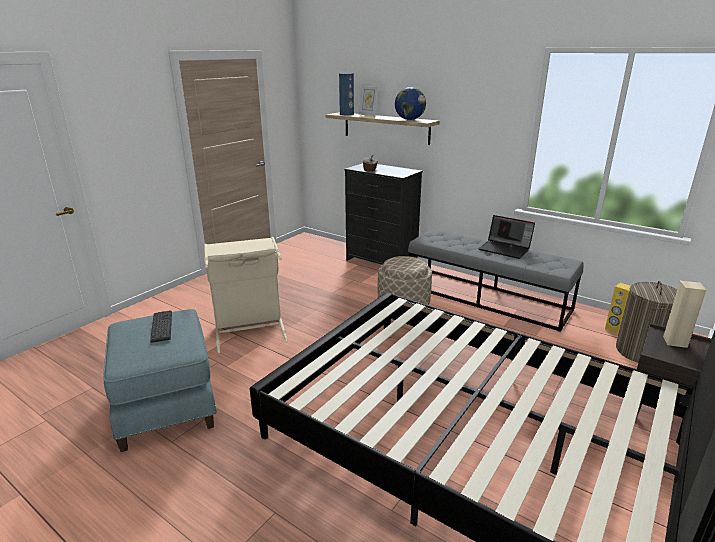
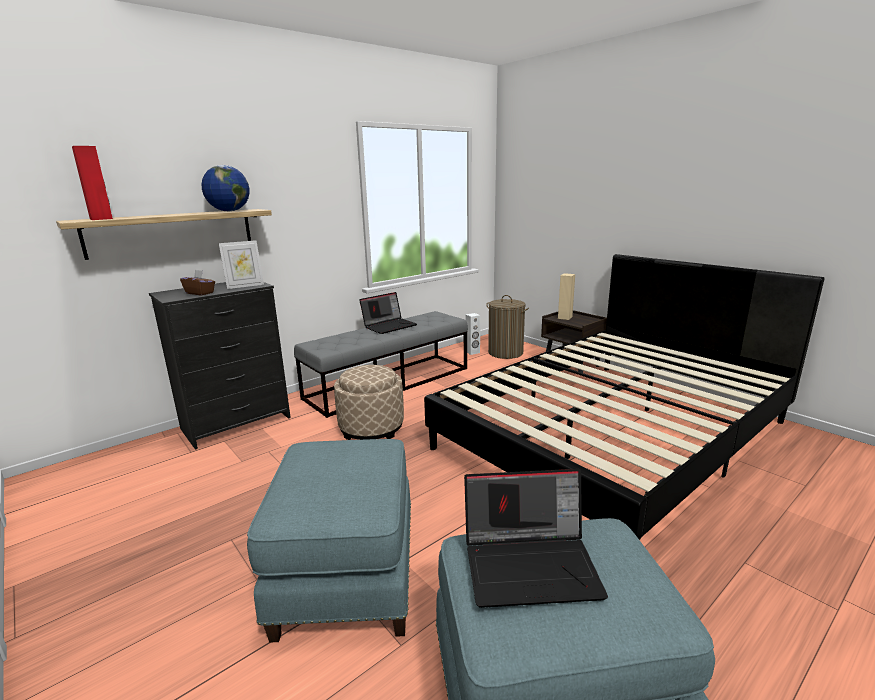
camera: 75 degrees left, 5 degrees down
(161, 326) = (532, 564): keyboard -> laptop
(250, 329) = (345, 572): beige laundry basket -> blue ottoman
(347, 114) = (101, 219): blue speaker -> red speaker
(368, 115) = (138, 216): picture frame -> picture frame (245, 286)
(613, 329) = (472, 352): yellow speaker -> white speaker

